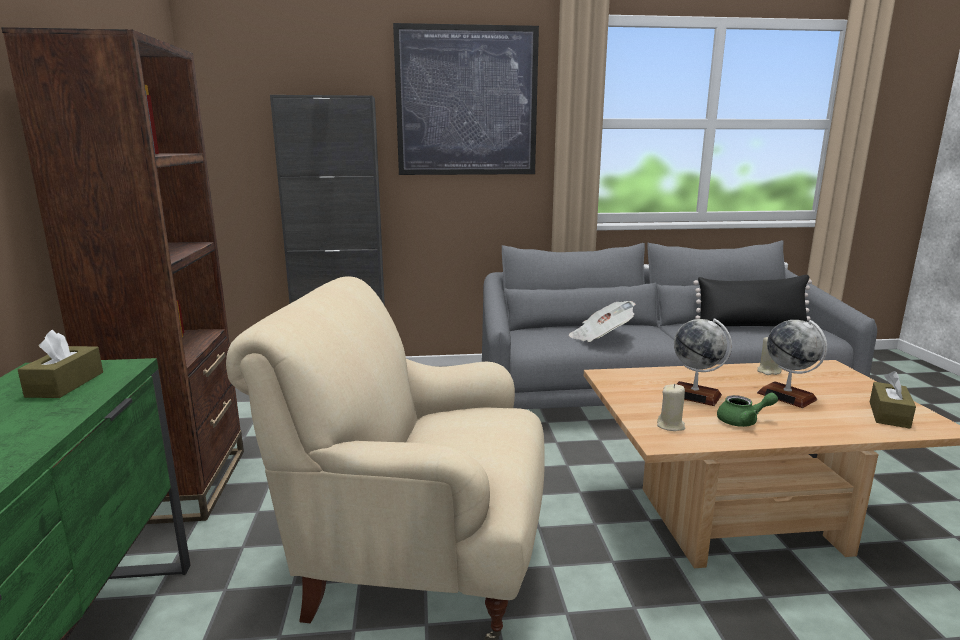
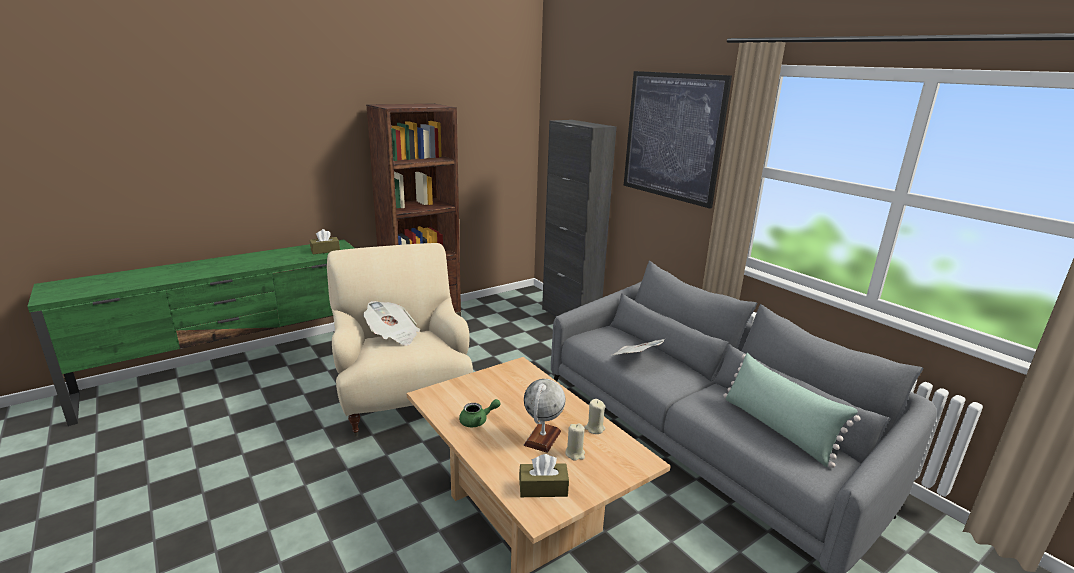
camera: 60 degrees right, 5 degrees up
(442, 434) = (393, 336): none -> newspaper
(670, 426) = (451, 396): beige candle -> beige candle (575, 454)
(694, 395) = (510, 400): globe -> none
(743, 421) = (477, 421): green teapot -> green teapot turned 75 degrees counterclockwise
(750, 326) = (777, 429): black pillow -> green pillow

